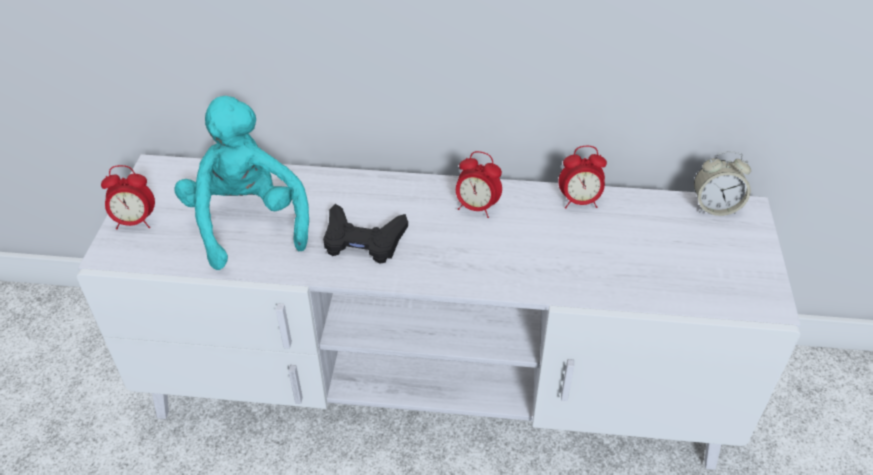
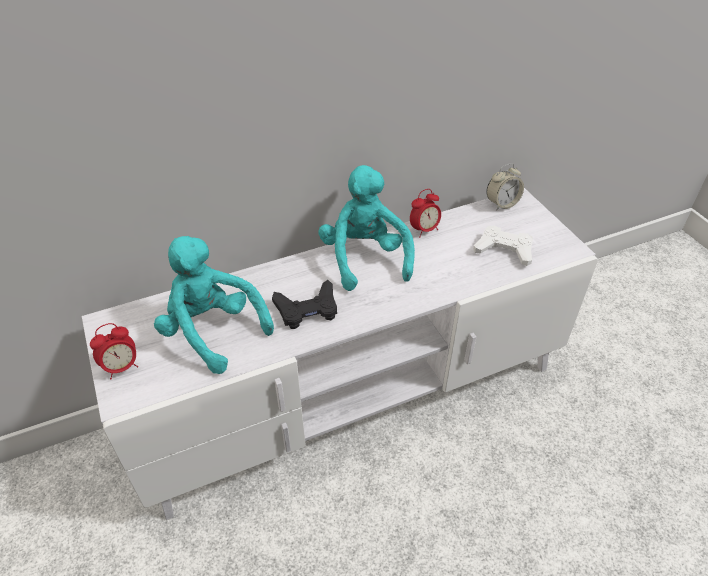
camera: 30 degrees left, 0 degrees up
(476, 207) = (365, 258): alarm clock -> turquoise plush toy
(667, 267) = (504, 250): none -> white game controller

